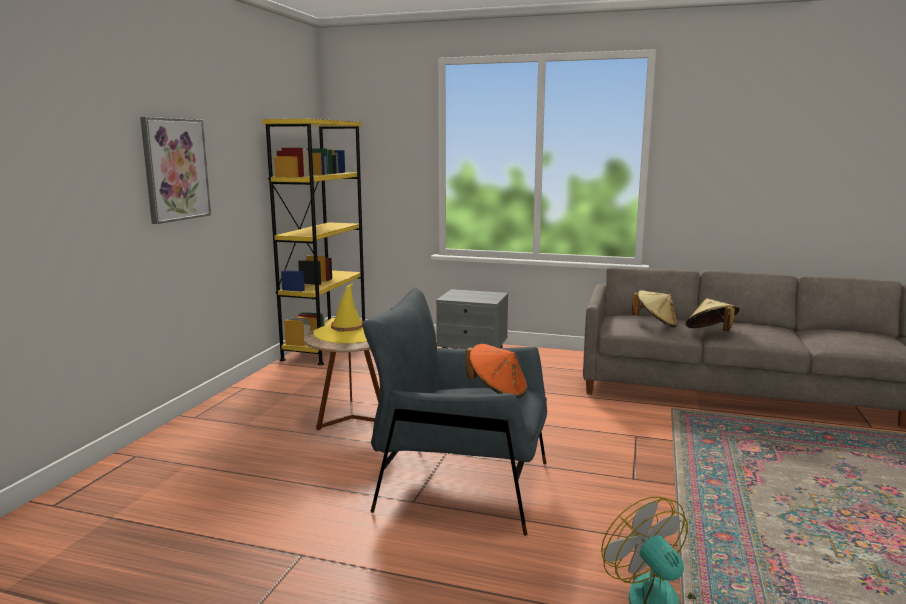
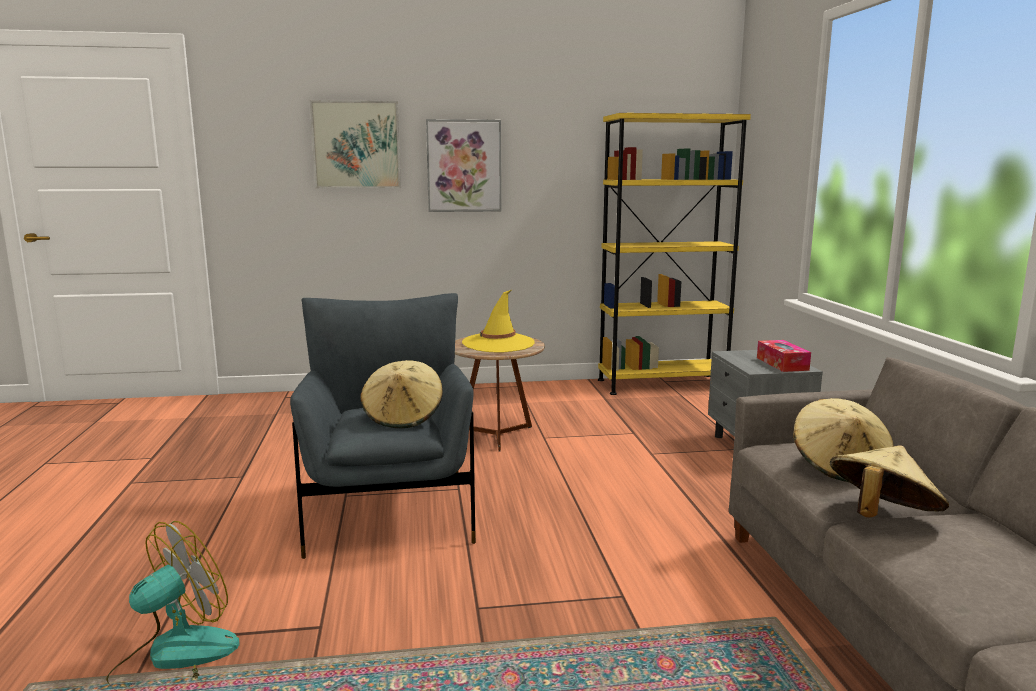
camera: 65 degrees right, 0 degrees up
(77, 148) = (356, 145): none -> picture
(485, 295) = (782, 364): none -> tissue box
(497, 391) = (403, 417): orange hat -> beige hat

